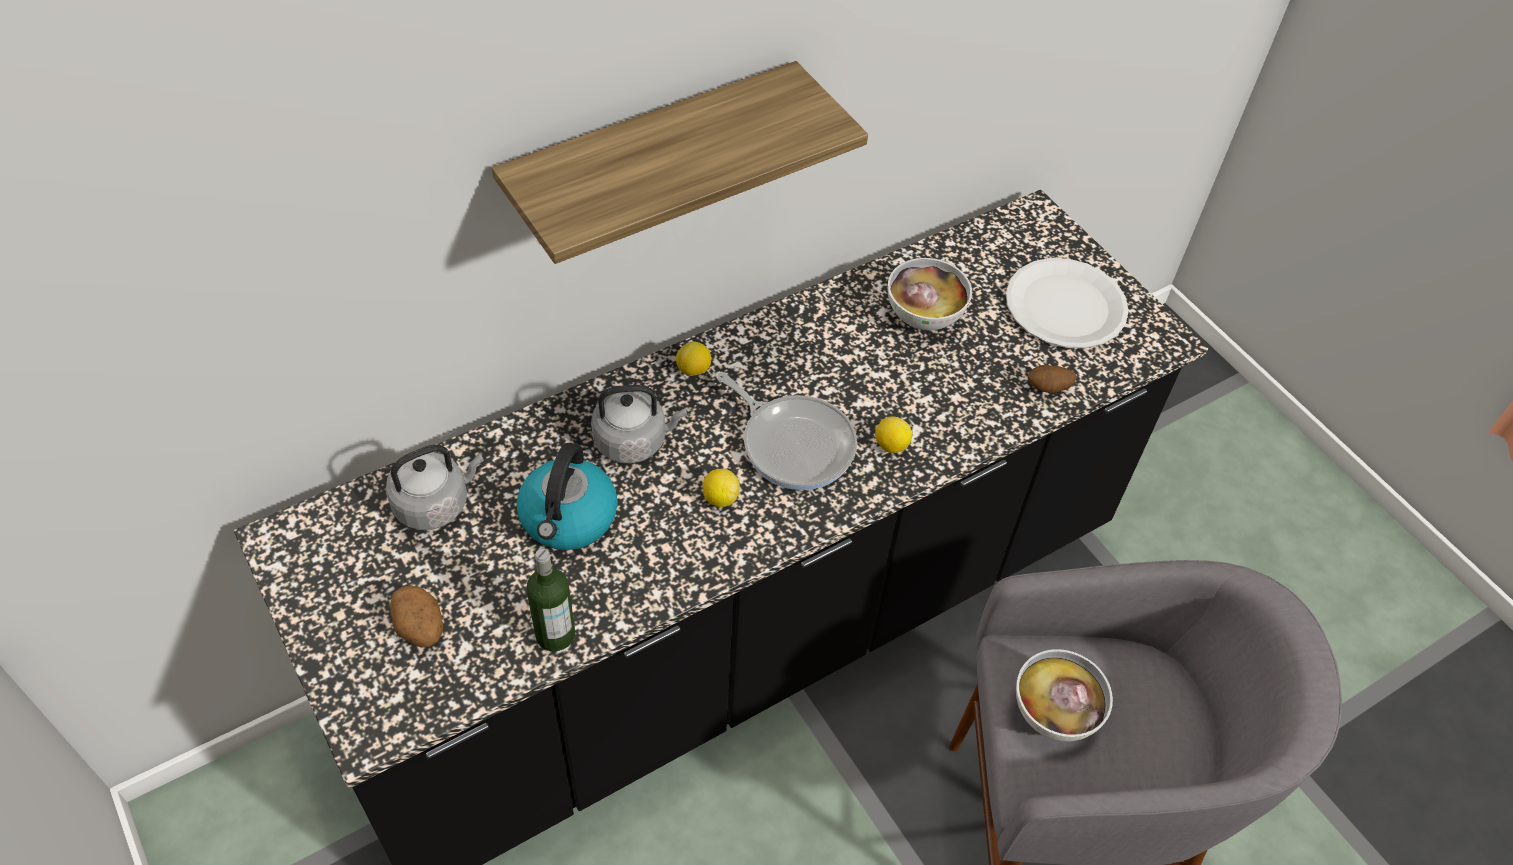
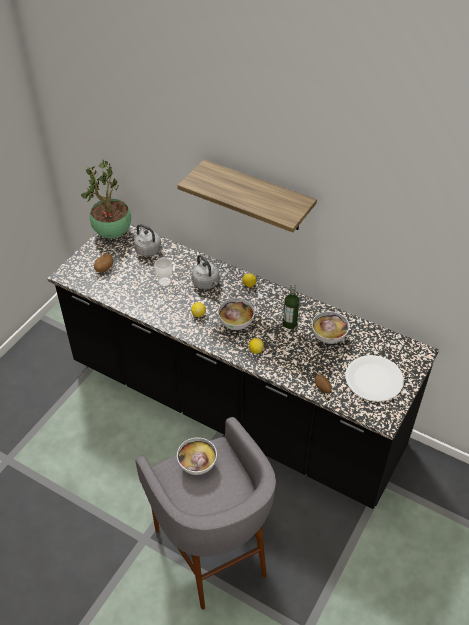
camera: 65 degrees right, 5 degrees down
(301, 557) = (112, 234): none -> potted plant
(555, 634) = (120, 298): bottle -> bottle (290, 324)
(568, 518) = (164, 282): kettle -> cup
(794, 443) = (236, 323): frying pan -> bowl

